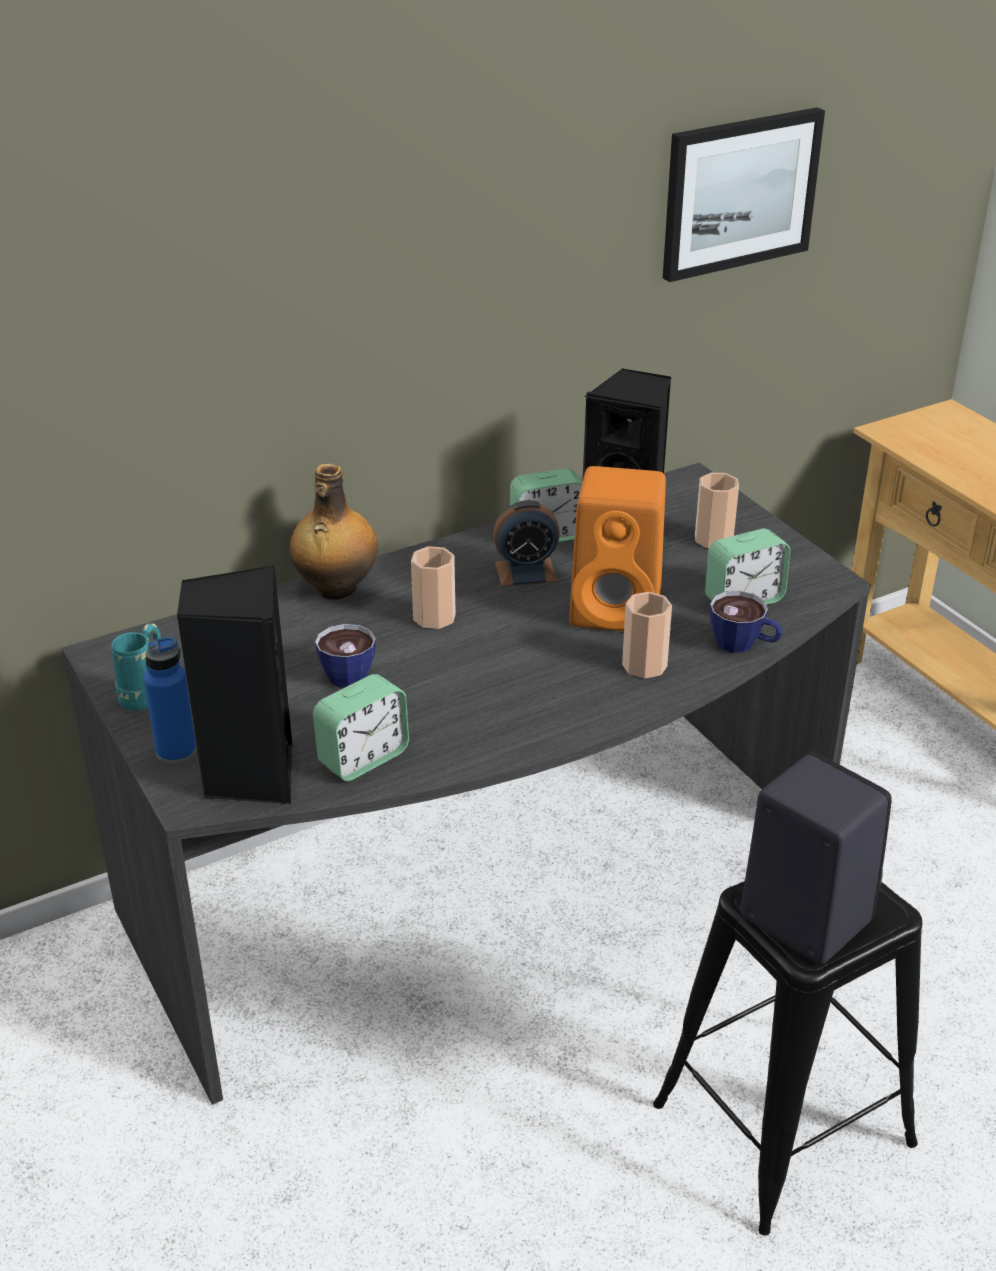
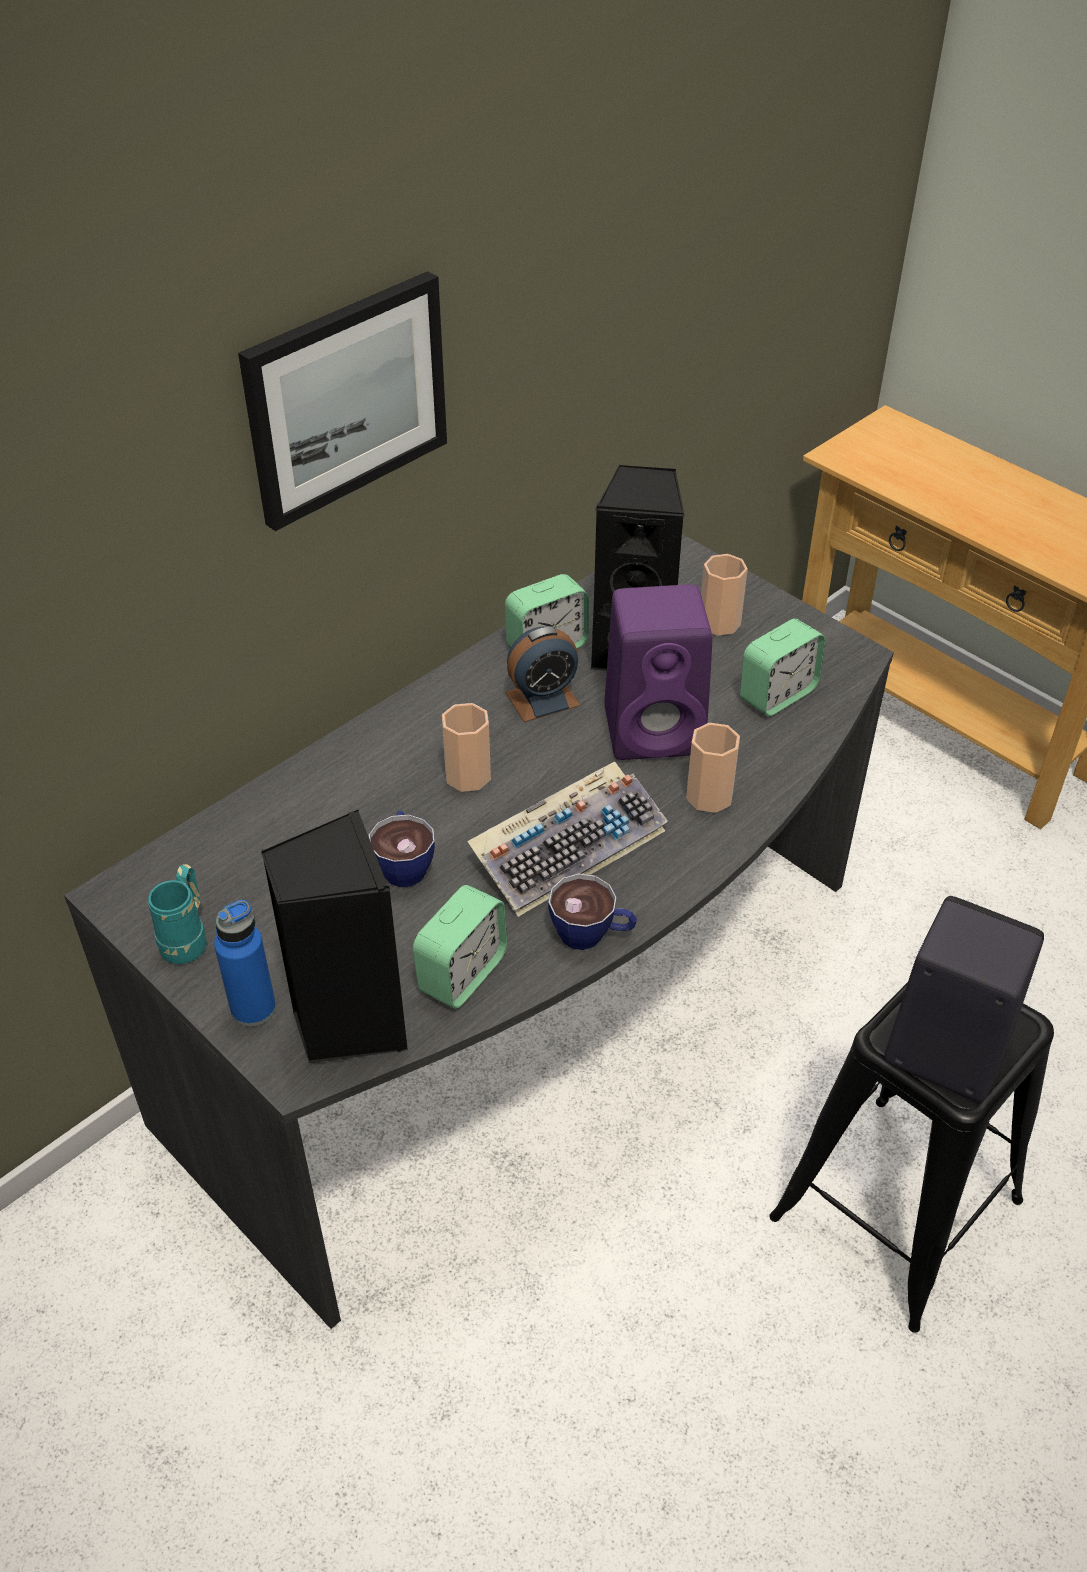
camera: 15 degrees left, 10 degrees up
(335, 589) = (346, 759): bottle -> none
(500, 682) = (569, 846): none -> keyboard
(619, 609) = (657, 730): orange speaker -> purple speaker
(739, 193) = (699, 238): picture -> picture (346, 398)
(743, 645) = (798, 751): cup -> cup (592, 934)

